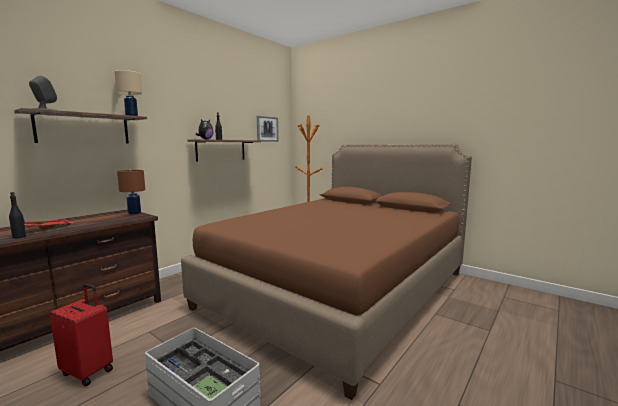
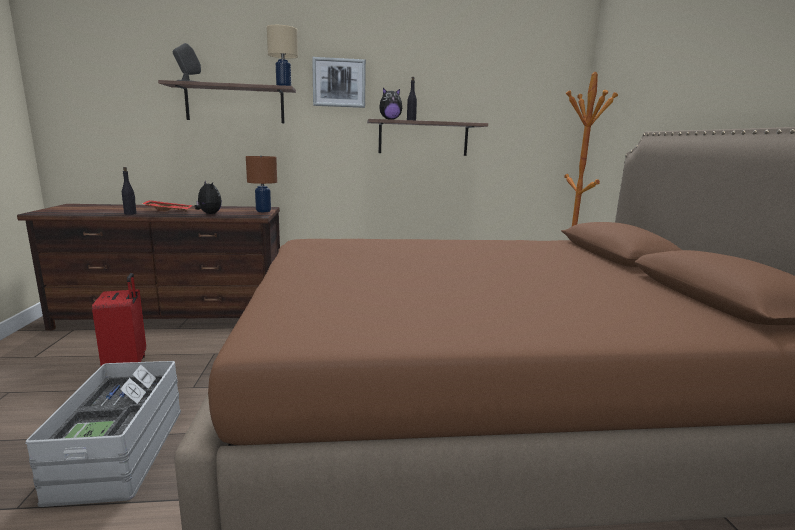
camera: 45 degrees right, 5 degrees up
(99, 222) = (209, 214): none -> plush toy
(267, 129) = (523, 104): picture -> picture (339, 83)

